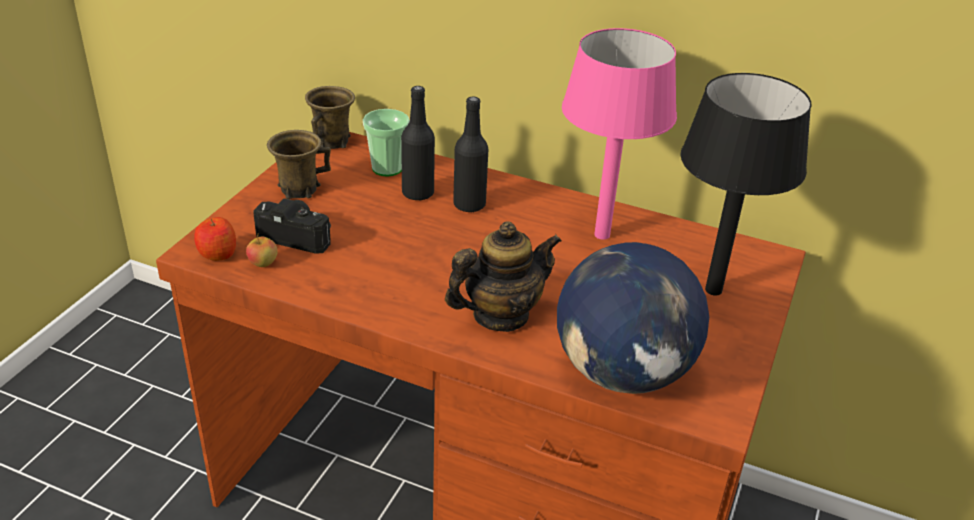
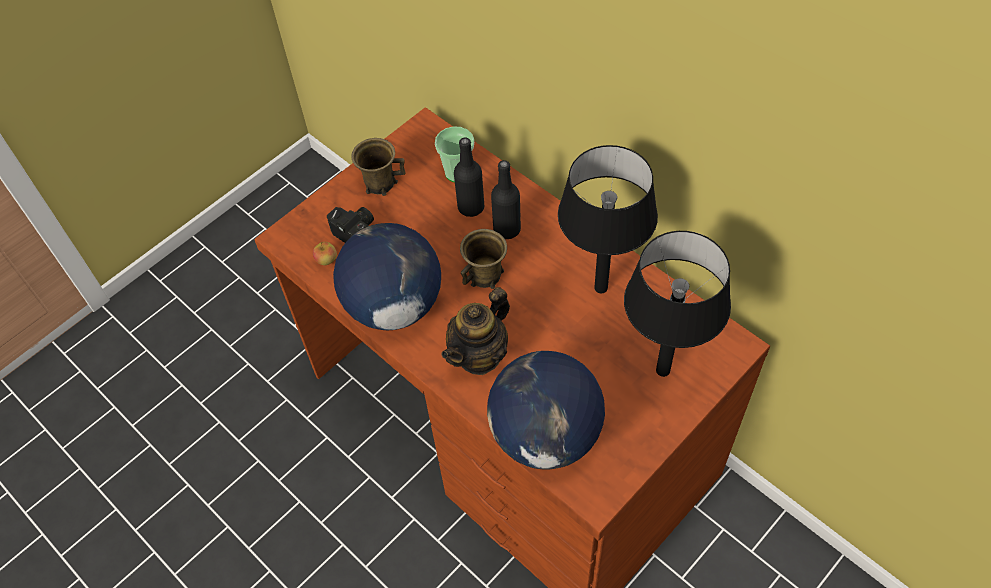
camera: 25 degrees right, 20 degrees up
(217, 253) = (298, 242): apple -> none
(332, 141) = (426, 130): brown mug -> brown mug (485, 275)
(369, 289) = (393, 305): none -> globe
(500, 315) = (480, 355): teapot -> teapot turned 135 degrees clockwise
(603, 235) = (601, 288): pink table lamp -> black table lamp

